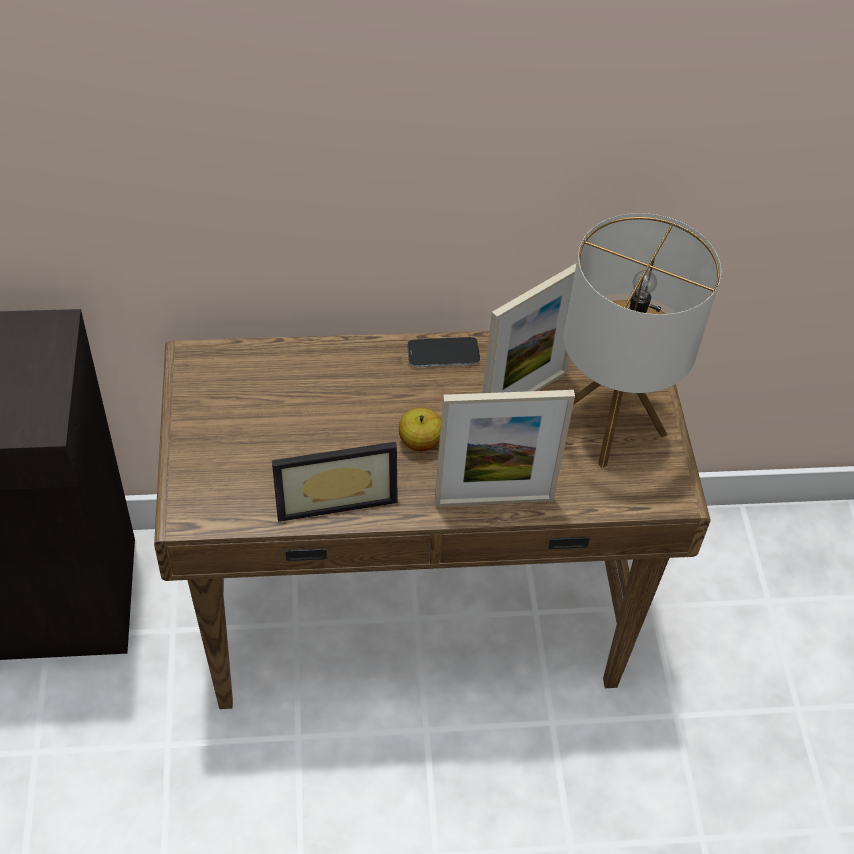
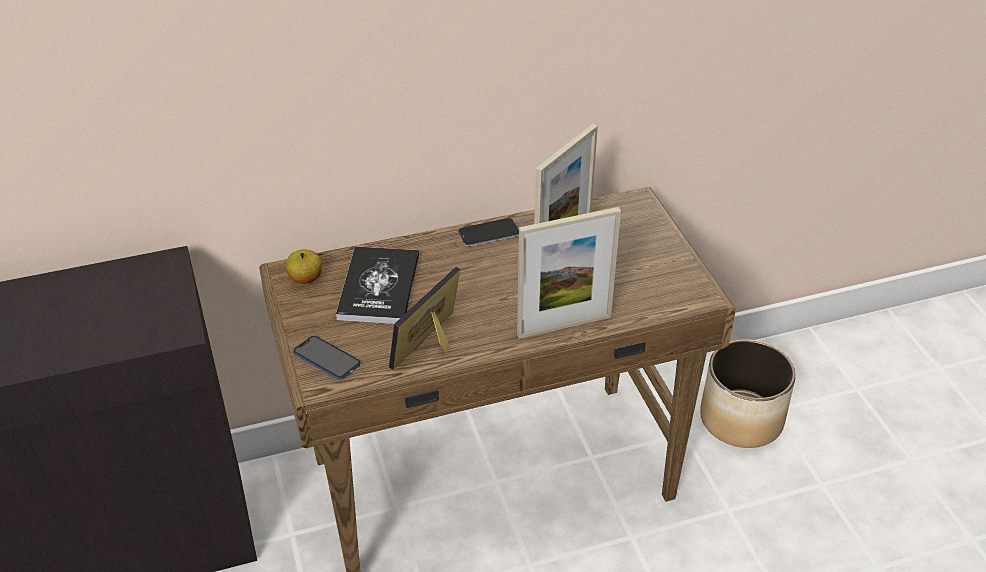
camera: 10 degrees left, 10 degrees down
(206, 485) = (326, 359): none -> phone
(293, 400) = (379, 287): none -> book
(334, 494) = (434, 345): picture frame -> picture frame turned 150 degrees clockwise
(420, 442) = (491, 296): apple -> apple (305, 278)
(609, 423) = (635, 257): table lamp -> none
(727, 604) = (741, 420): none -> planter

